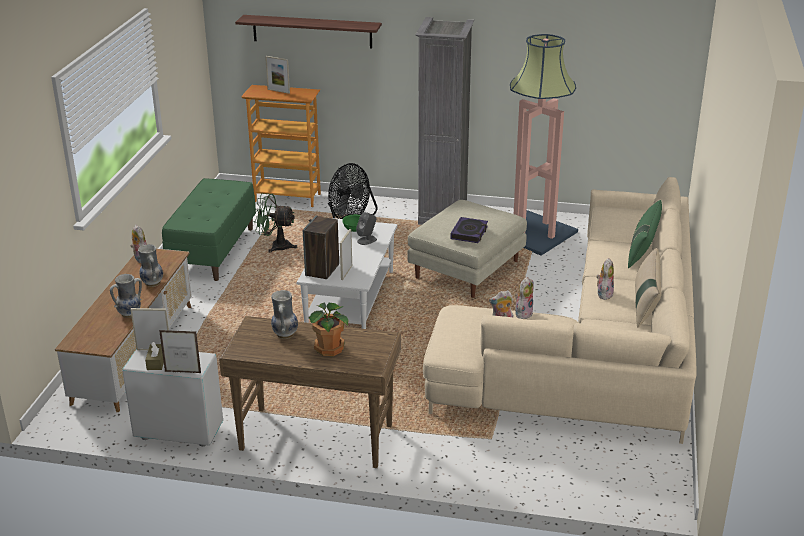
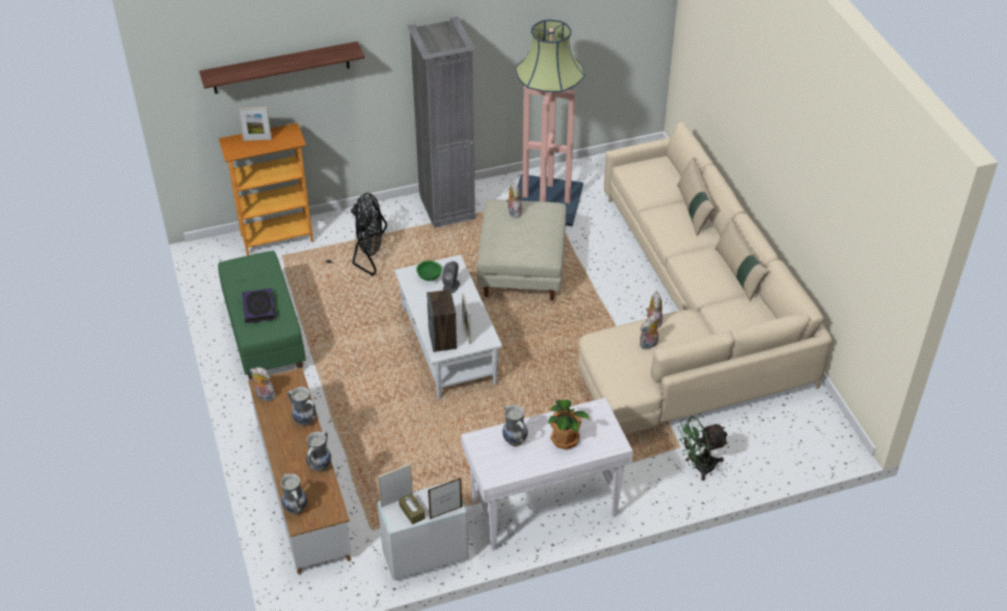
camera: 30 degrees left, 15 degrees up
(79, 333) = (295, 508): none -> vase
(276, 246) = (321, 307): green fan -> green fan (698, 466)
(315, 438) = (543, 509): brown console table -> white console table
(469, 233) = (536, 243): book -> book (259, 308)
(604, 294) = (699, 273): plush toy -> plush toy (513, 211)
(642, 250) = (693, 210): green pillow -> beige pillow

